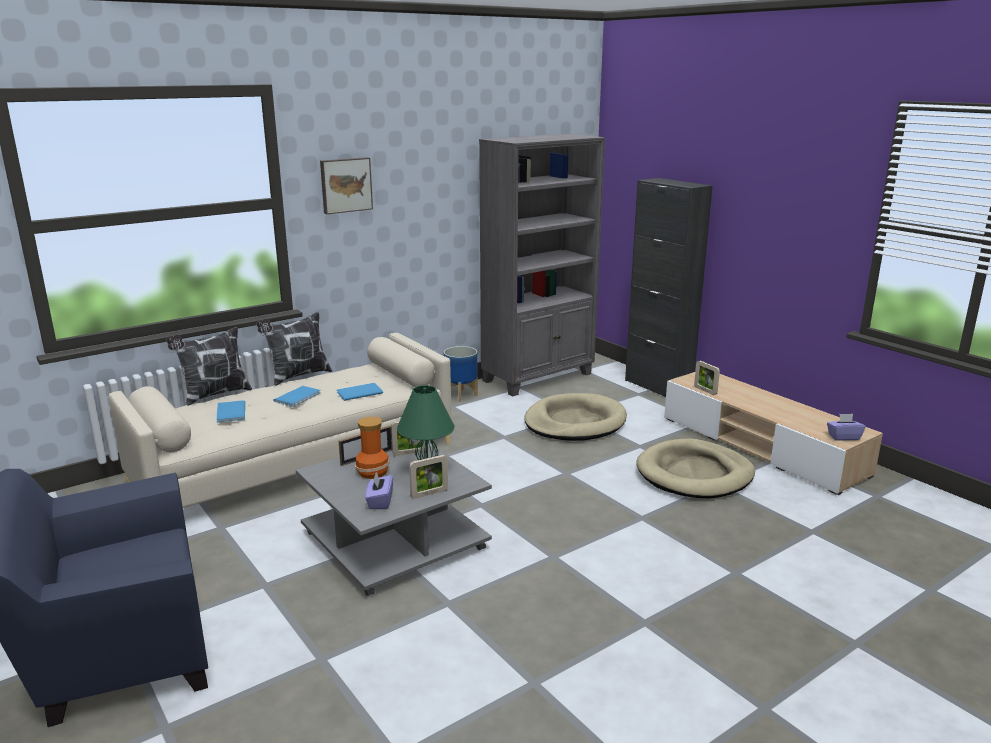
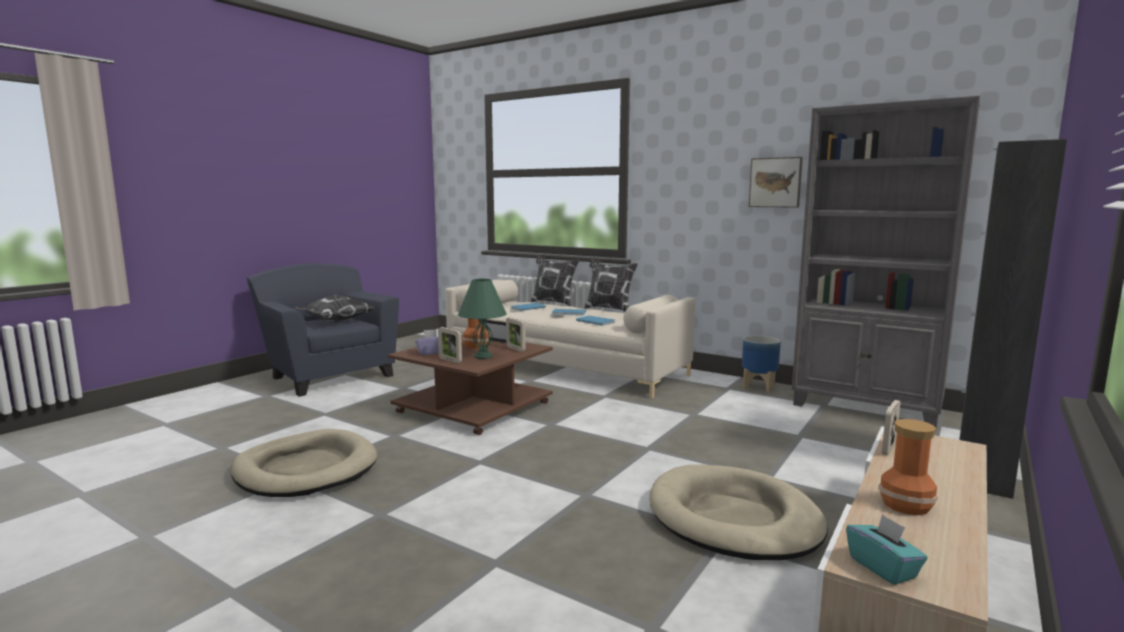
camera: 70 degrees right, 10 degrees down
(127, 560) = (335, 322): none -> pillow
(345, 185) = (679, 159): picture -> picture (775, 182)
(395, 539) = (475, 407): grey coffee table -> brown coffee table
(574, 422) = (777, 438): beige dog bed -> beige dog bed (306, 469)
(779, 411) = (905, 505): none -> vase
(843, 437) = (883, 568): purple tissue box -> turquoise tissue box

